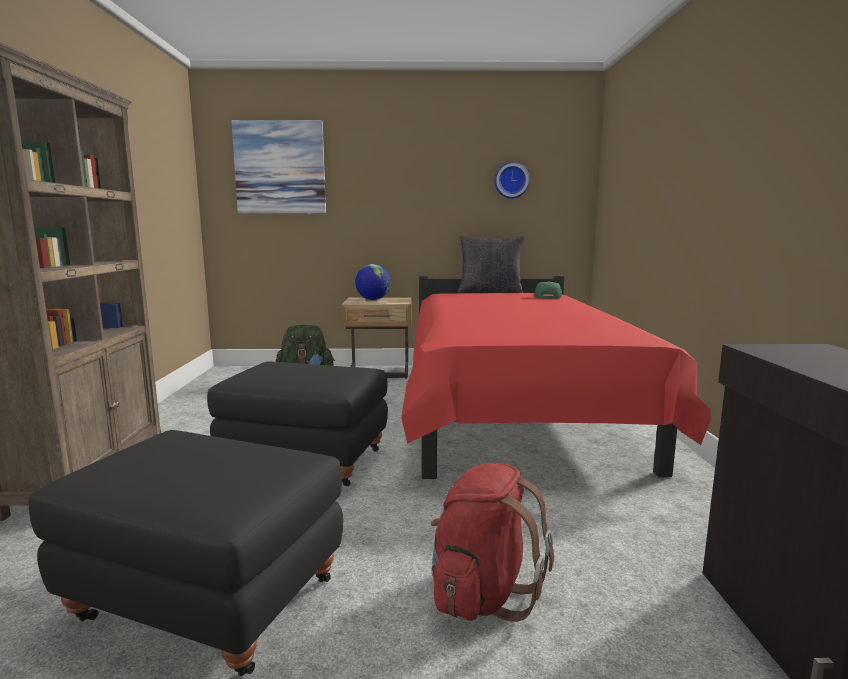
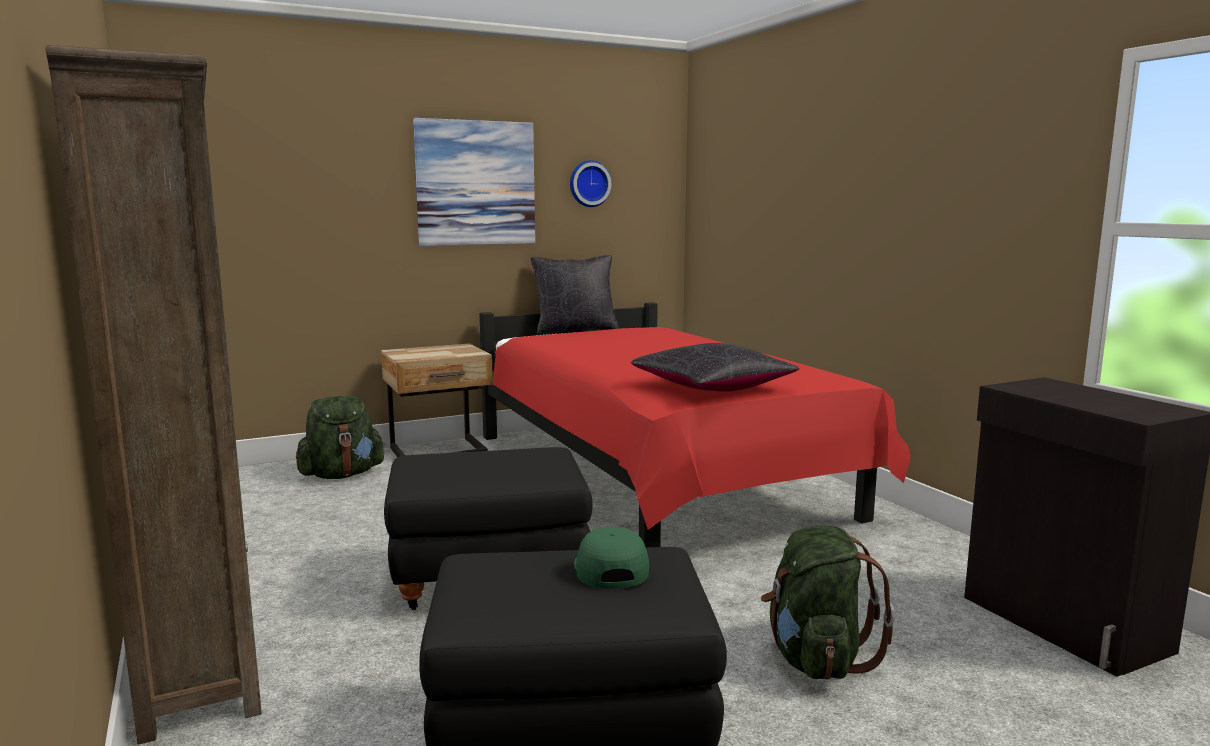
camera: 25 degrees left, 0 degrees up
(280, 167) = (268, 162): picture -> picture (476, 183)
(373, 299) = (426, 351): globe -> none
(482, 593) = (816, 659): red backpack -> green backpack
(507, 332) = (712, 387): none -> black pillow
(547, 296) = (661, 332): green cap -> green cap (609, 569)

